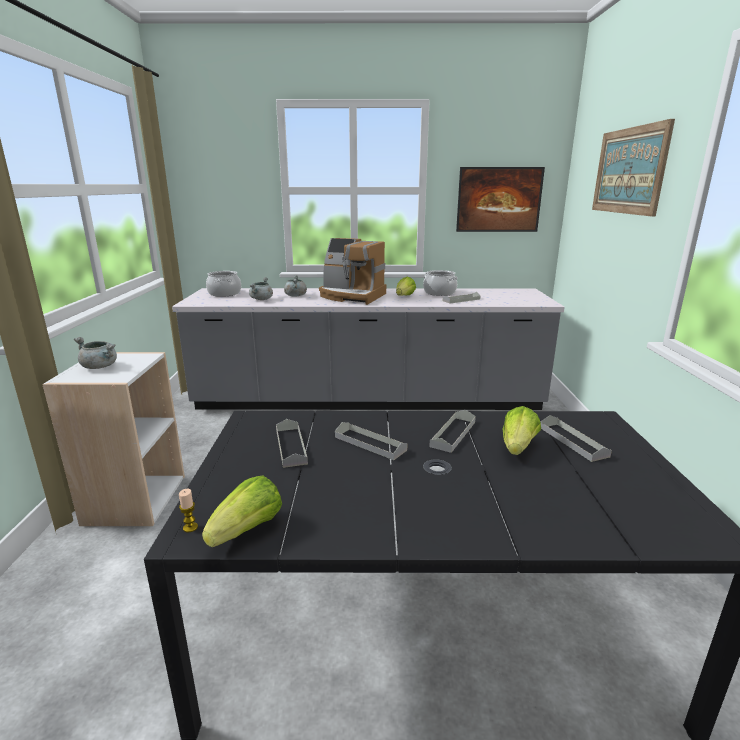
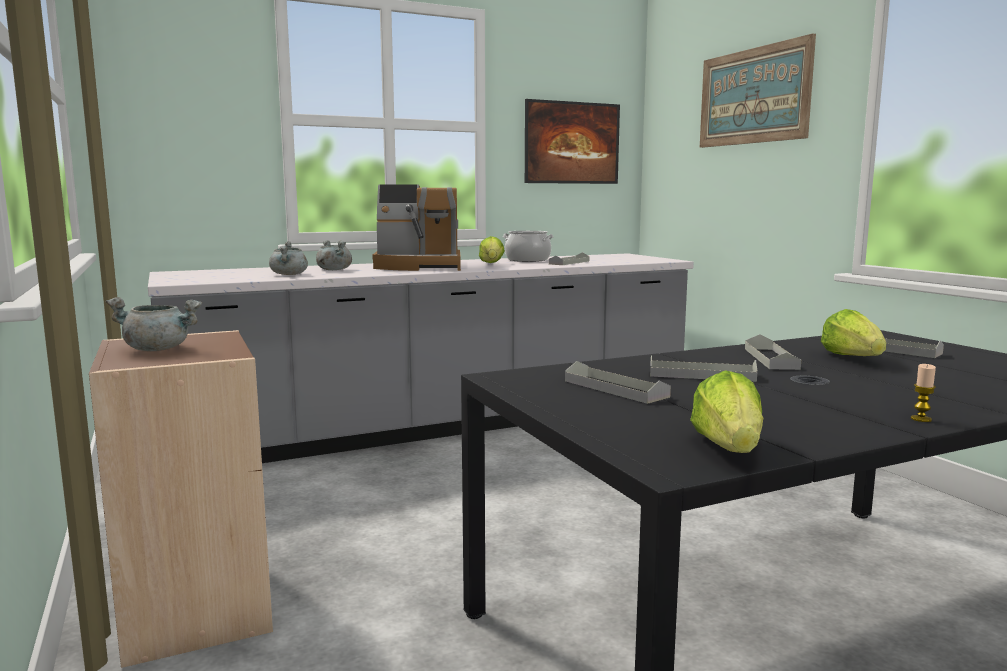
camera: 25 degrees left, 10 degrees down
(135, 498) = (193, 606): white bookcase -> brown bookcase
(190, 527) = (655, 460): candle -> candle (921, 419)
(224, 293) = (209, 273): cooking pot -> none

